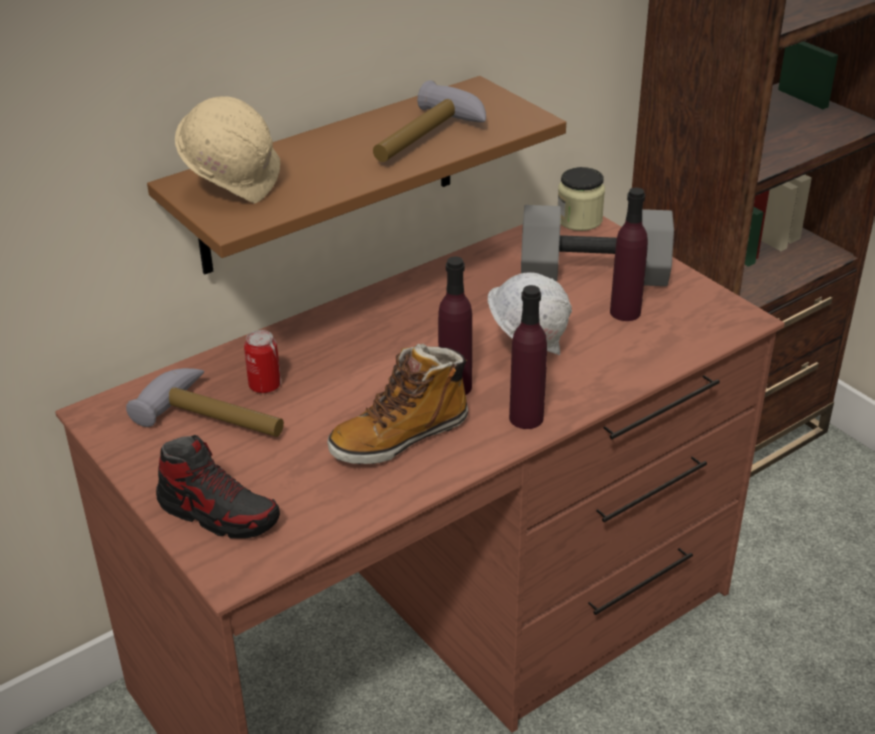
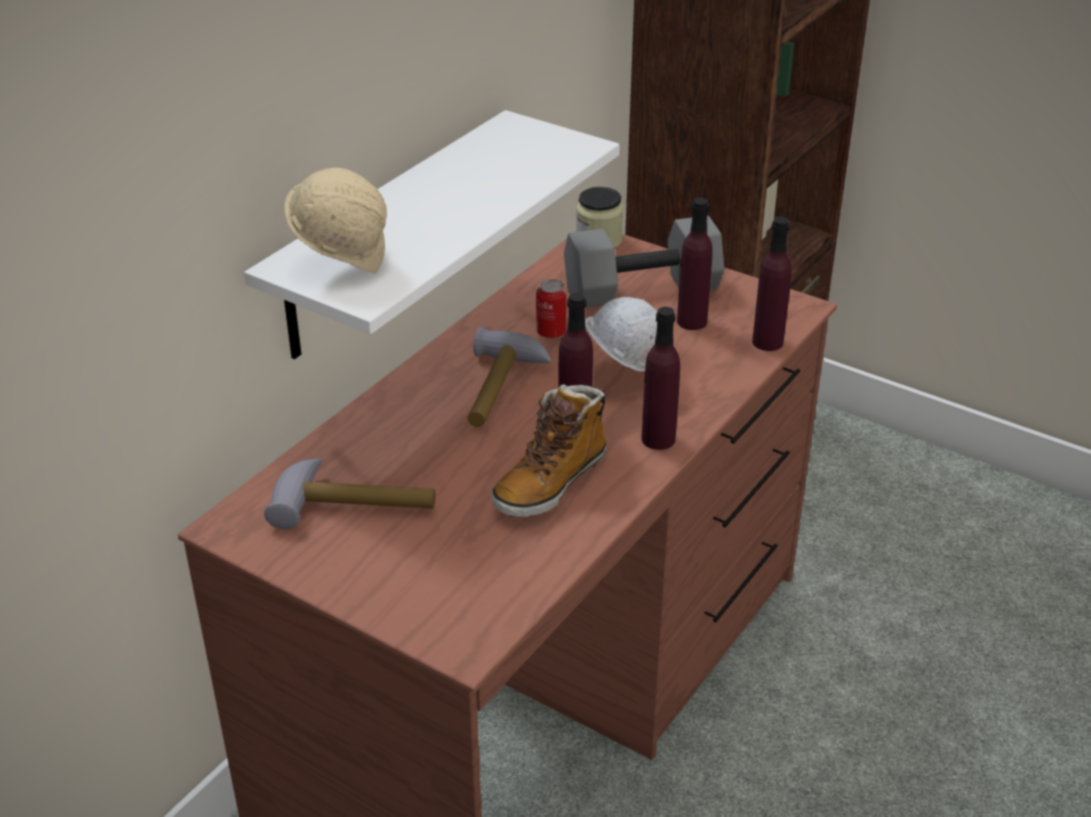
camera: 20 degrees left, 0 degrees up
(219, 513) = (417, 595): shoe -> none
(265, 385) = (386, 462): can -> can (551, 332)
(328, 176) = (390, 235): brown shelf -> white shelf
(427, 139) = (500, 181): hammer -> hammer (500, 389)
(690, 346) = (767, 342): none -> purple bottle

